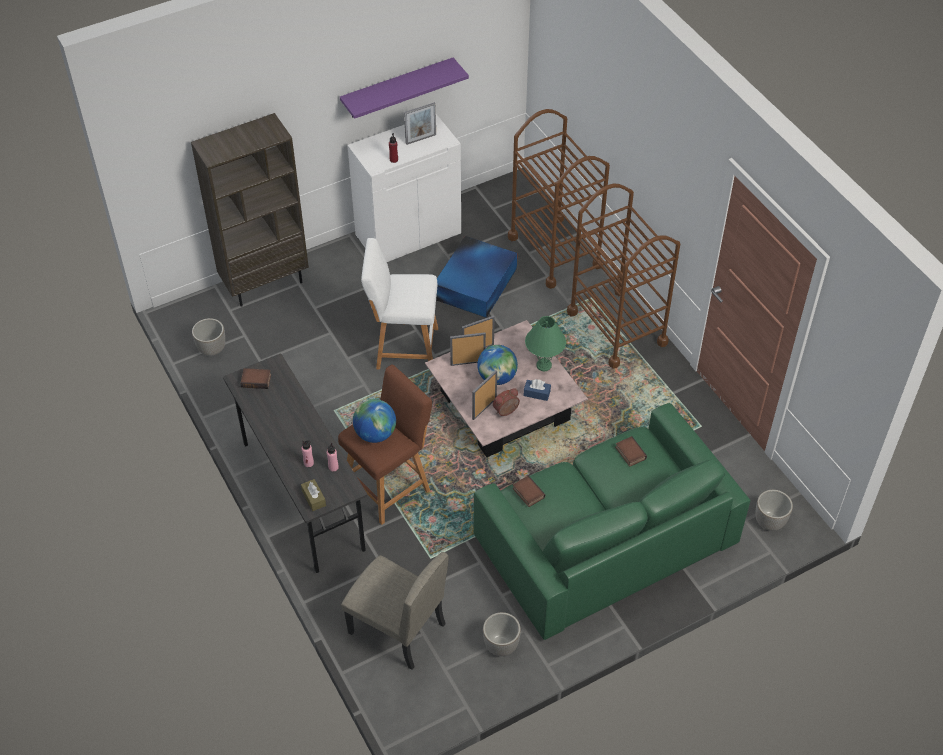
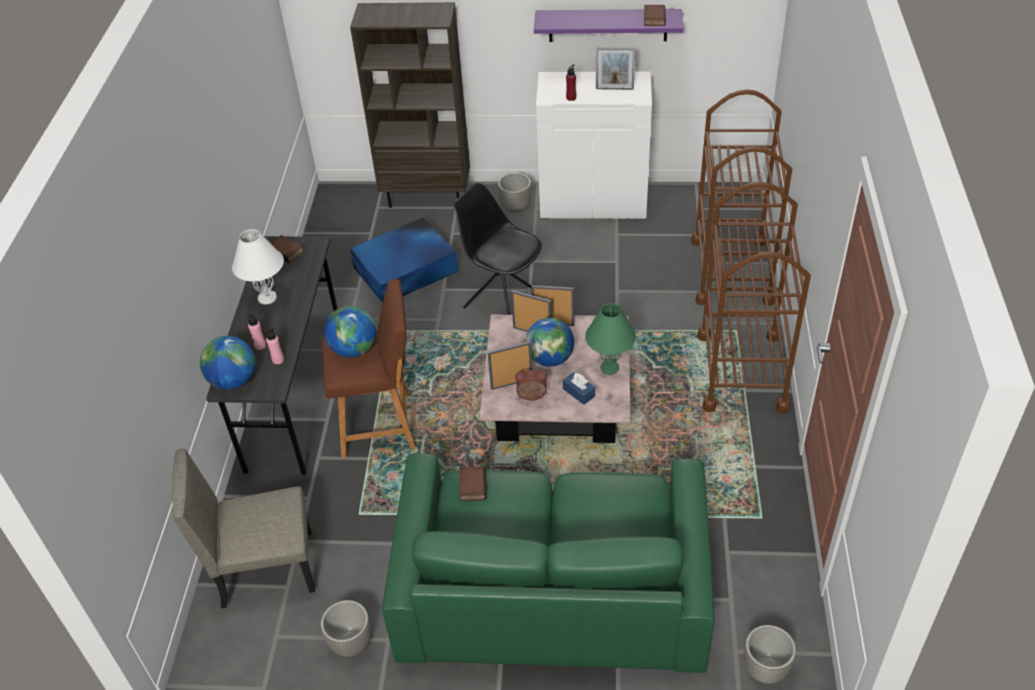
camera: 35 degrees right, 5 degrees down
(211, 349) = (333, 233): planter -> planter (515, 207)
(277, 424) = (267, 298): none -> white table lamp
(314, 498) = (233, 380): brown tissue box -> globe
(396, 629) = (267, 568): beige chair -> beige chair turned 105 degrees clockwise
(403, 348) = (503, 301): white stool -> black chair
(476, 283) = (624, 270): blue storage box -> blue storage box (407, 269)
(629, 453) = (619, 497): book -> book (653, 18)

